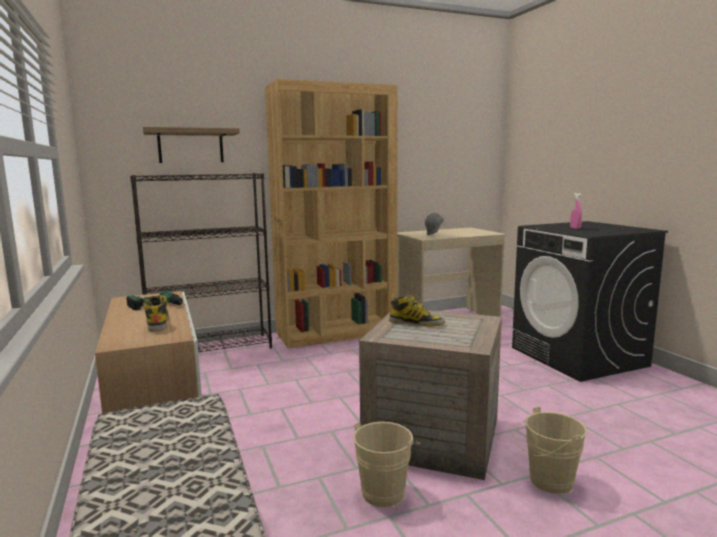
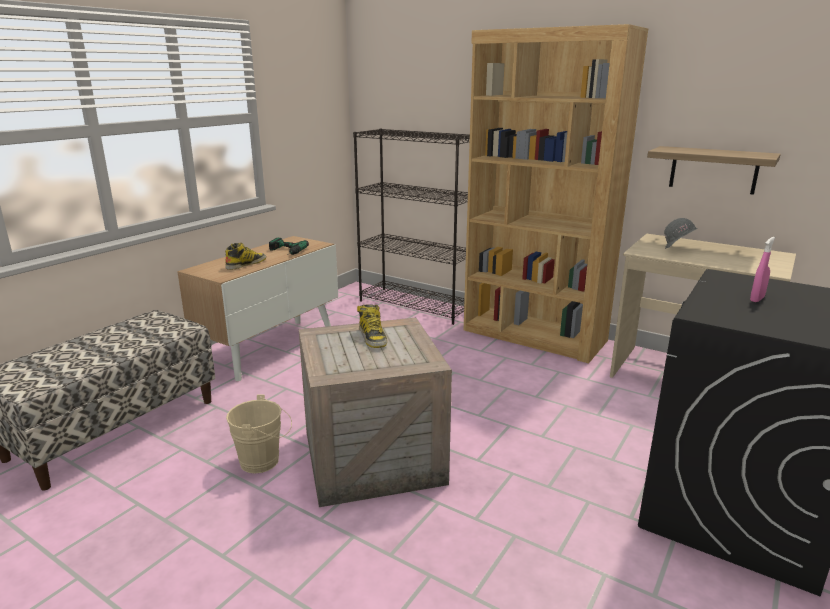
camera: 55 degrees right, 10 degrees up
(190, 146) = (428, 102): shelf -> shelf (713, 170)
(547, 482) = (344, 547): beige bucket -> none

